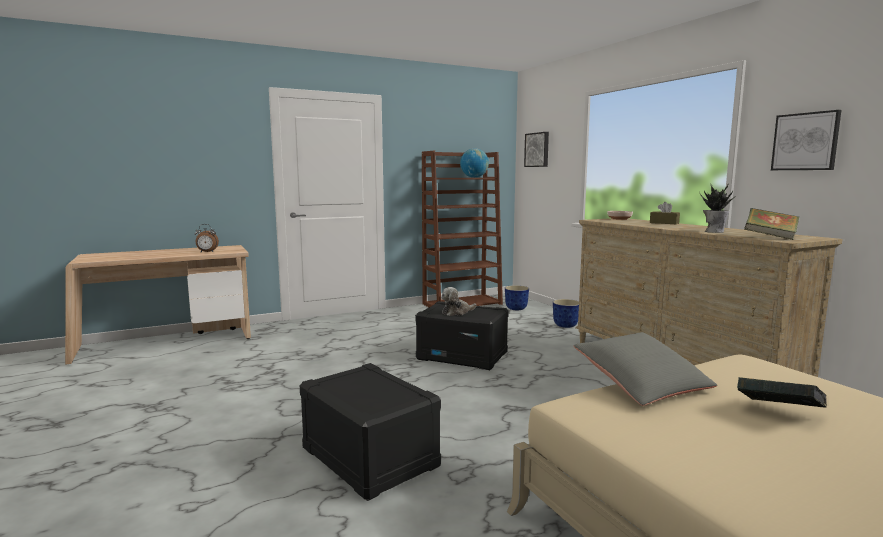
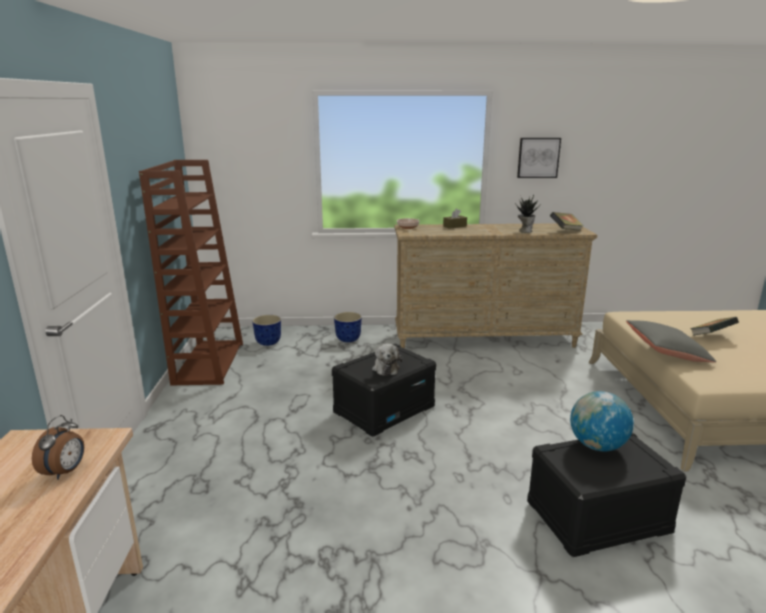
camera: 65 degrees left, 10 degrees up
(474, 177) = (187, 197): globe -> globe (597, 446)
(537, 150) = (233, 151): picture -> none

